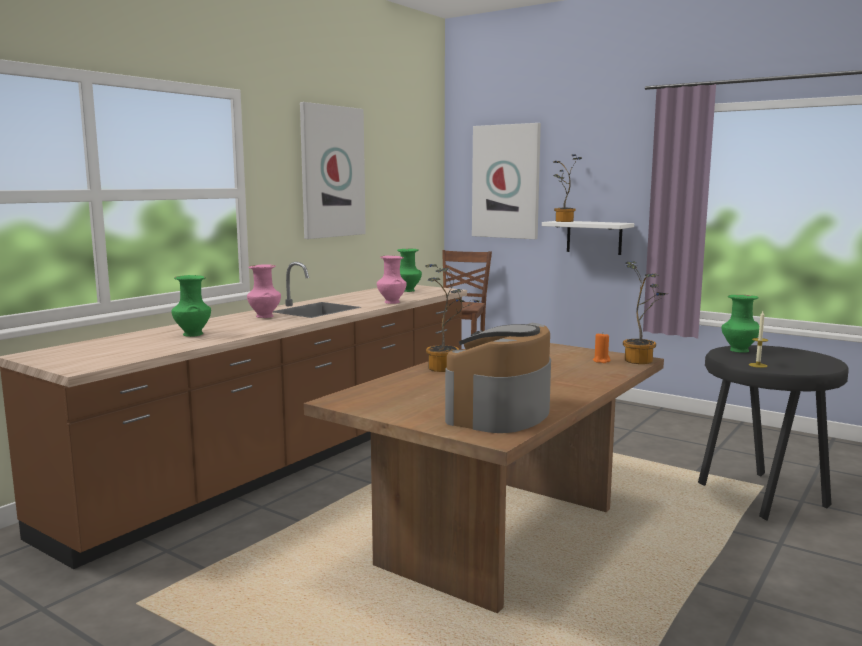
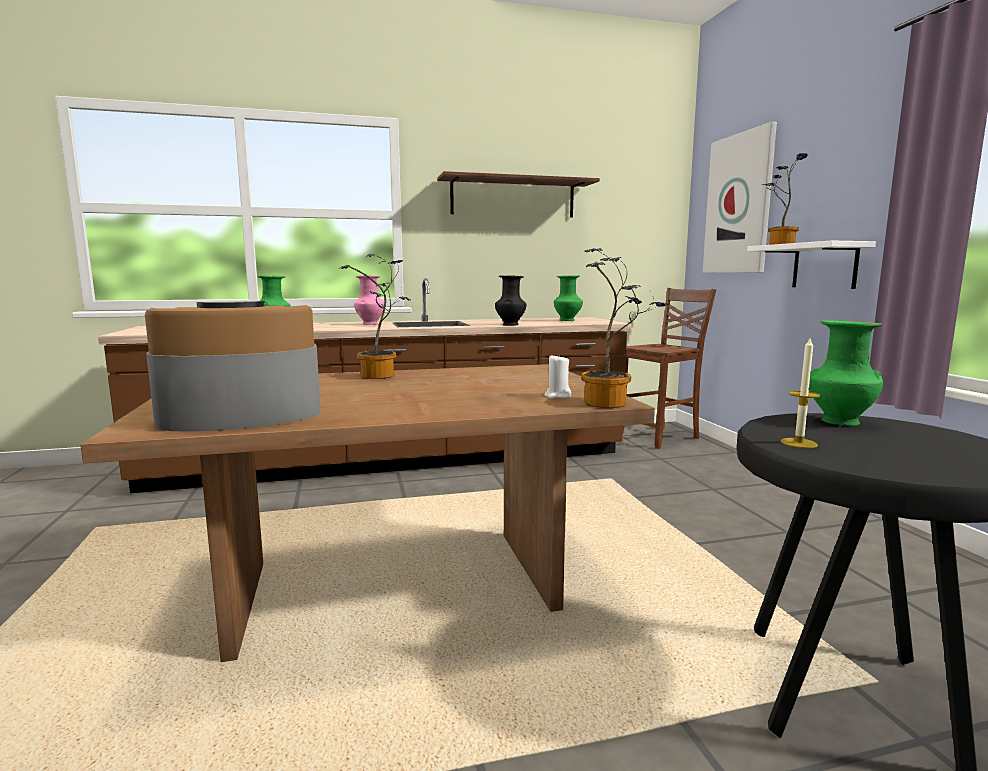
camera: 40 degrees right, 0 degrees up
(331, 172) = (513, 198): picture -> shelf
(391, 302) = (510, 325): pink vase -> black vase
(601, 361) = (557, 396): orange candle -> white candle

